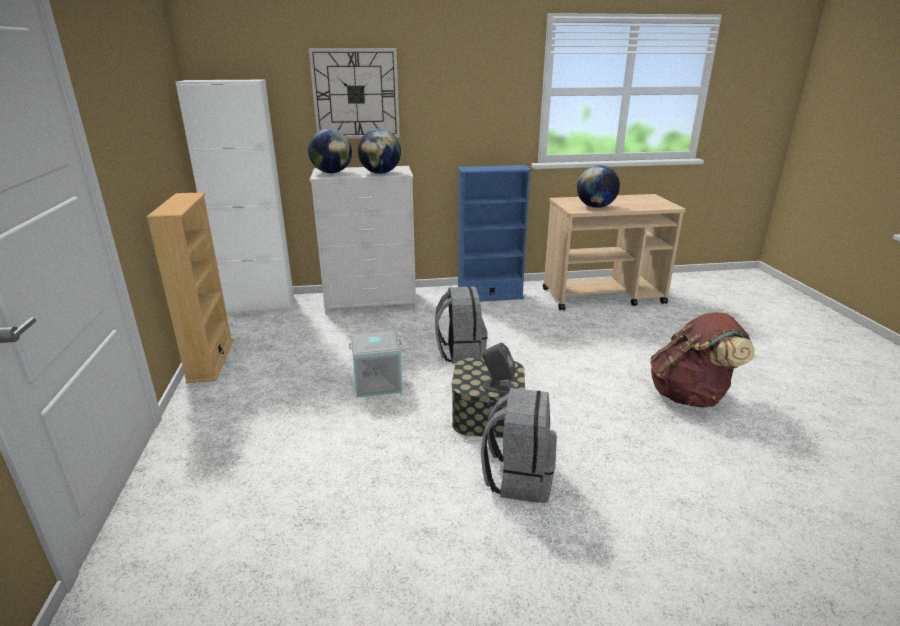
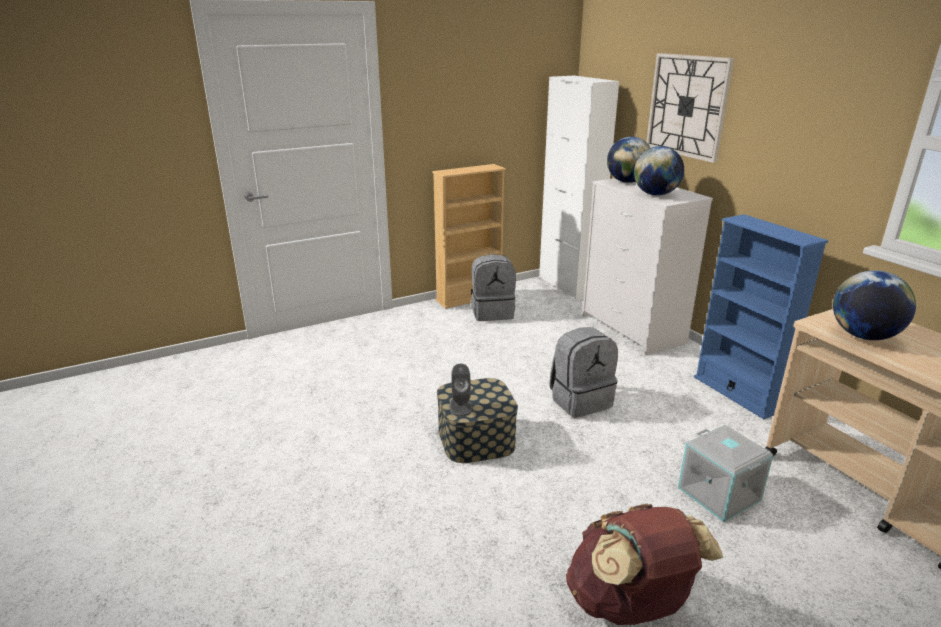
camera: 70 degrees right, 0 degrees up
(377, 382) = (490, 370): grey storage box -> grey storage box (720, 494)
(518, 477) = (391, 472): grey backpack -> grey backpack (492, 312)

